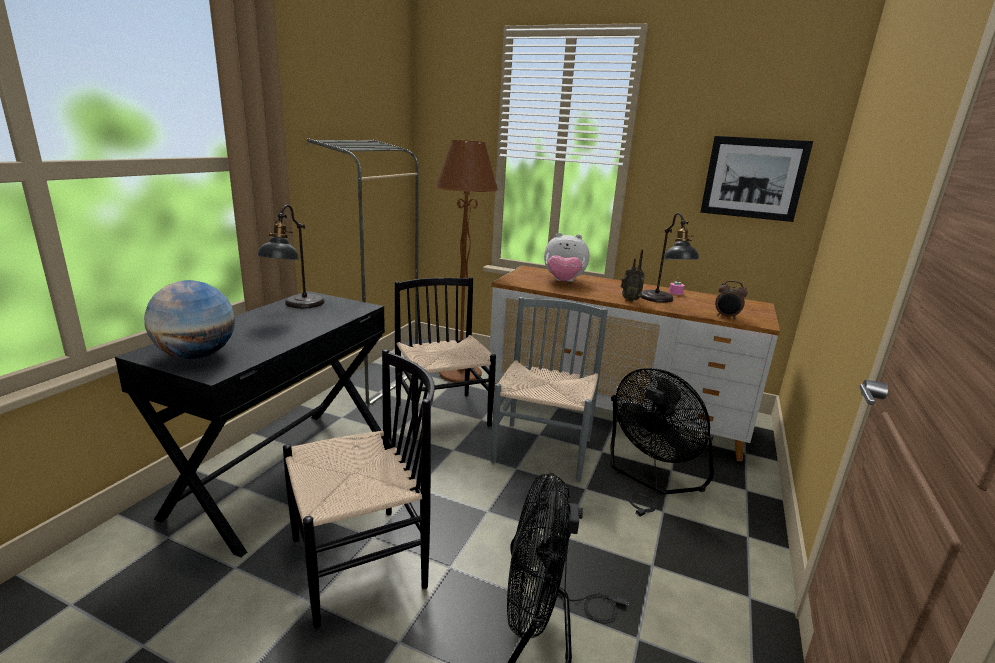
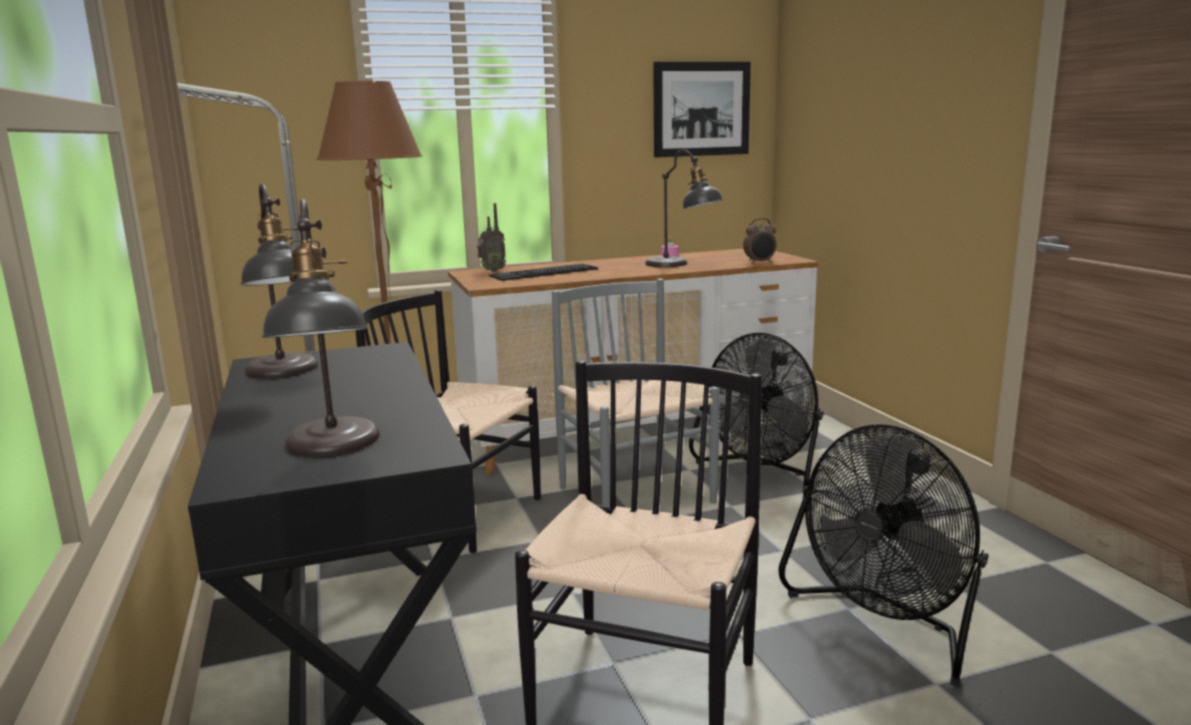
camera: 40 degrees left, 5 degrees down
(197, 356) = (334, 454): globe -> grey table lamp
(563, 282) = (544, 272): plush toy -> keyboard
(630, 299) = (651, 270): radio -> radio (492, 271)
(647, 477) = (761, 471): black fan -> black fan turned 135 degrees counterclockwise

